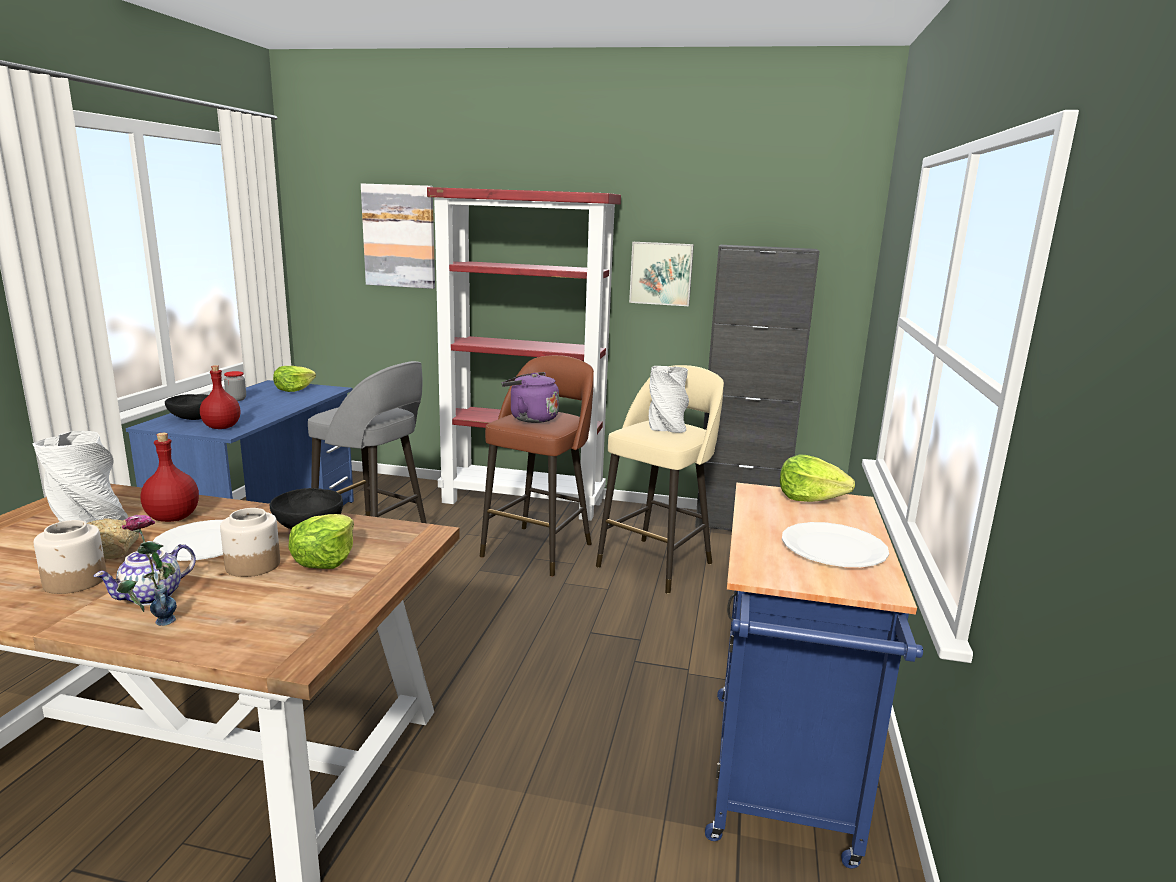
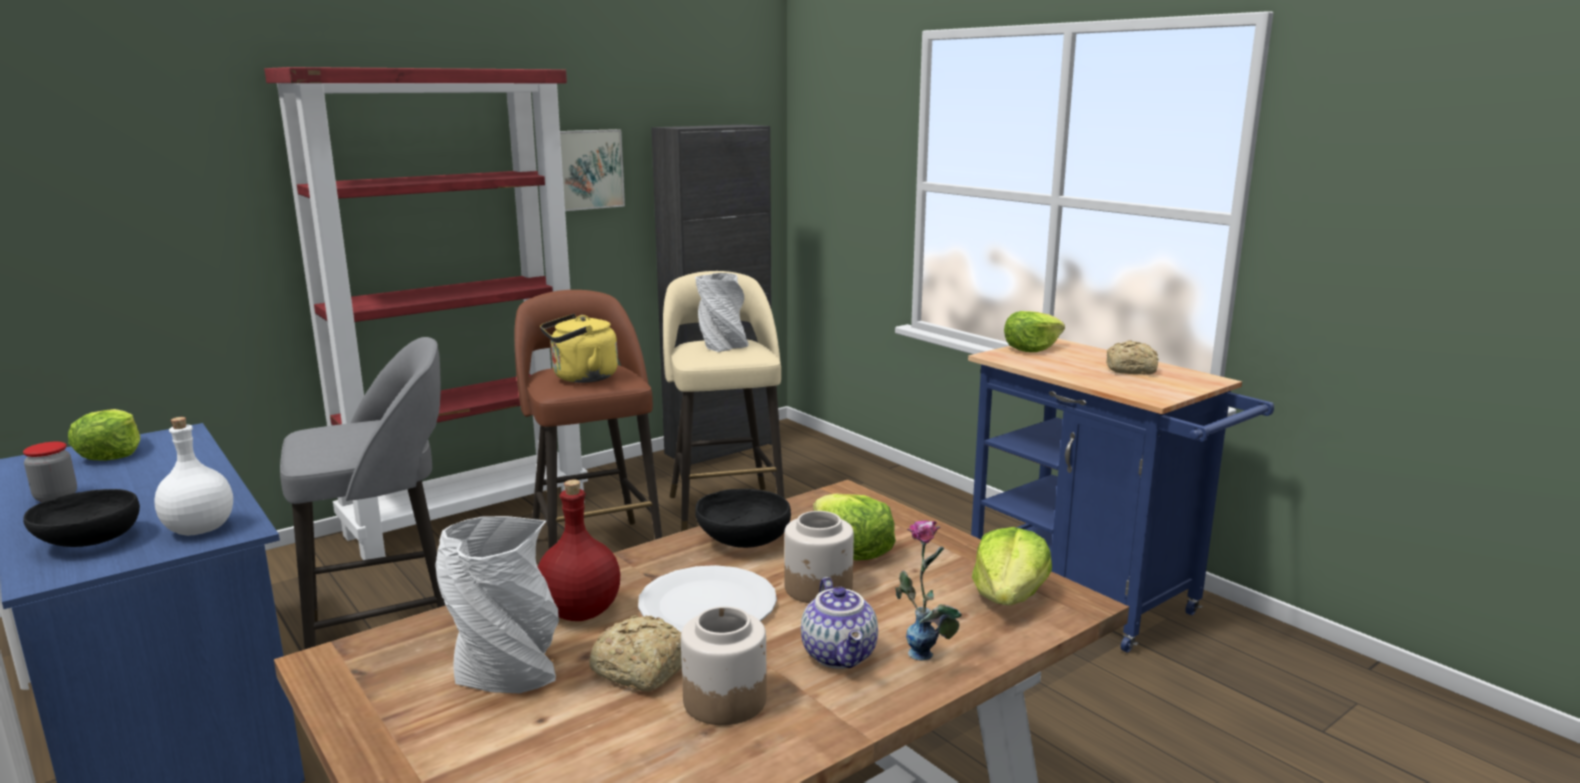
camera: 50 degrees left, 0 degrees up
(221, 427) = (198, 530): red bottle -> white bottle
(285, 630) = (1009, 597): none -> lettuce
(399, 236) = (162, 152): picture -> none
(530, 418) = (581, 378): purple kettle -> yellow kettle
(833, 548) = (1132, 370): white plate -> bread

